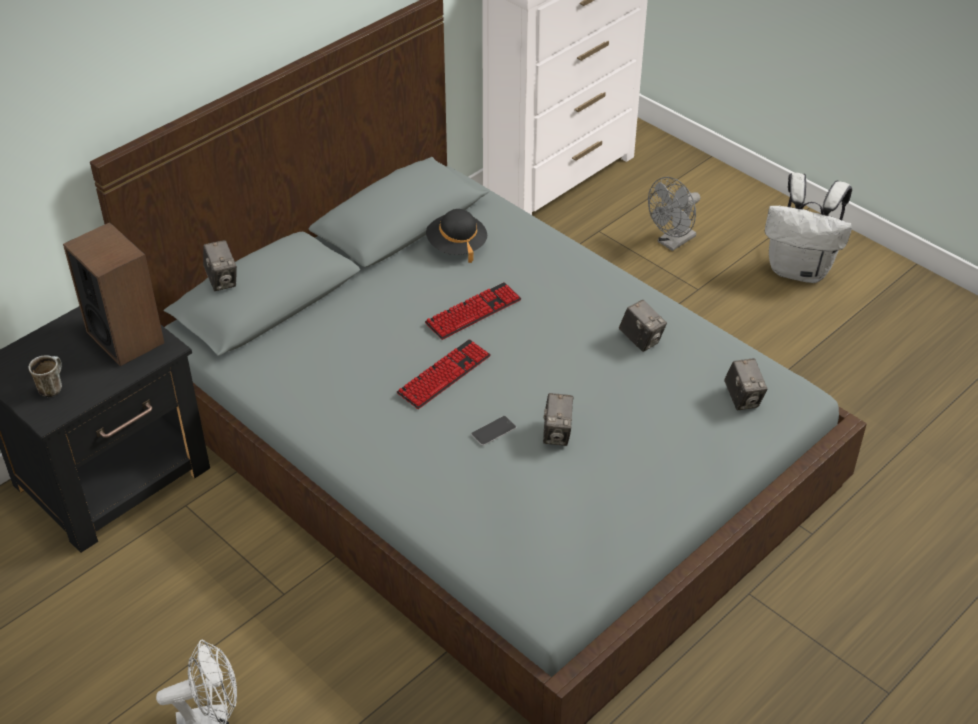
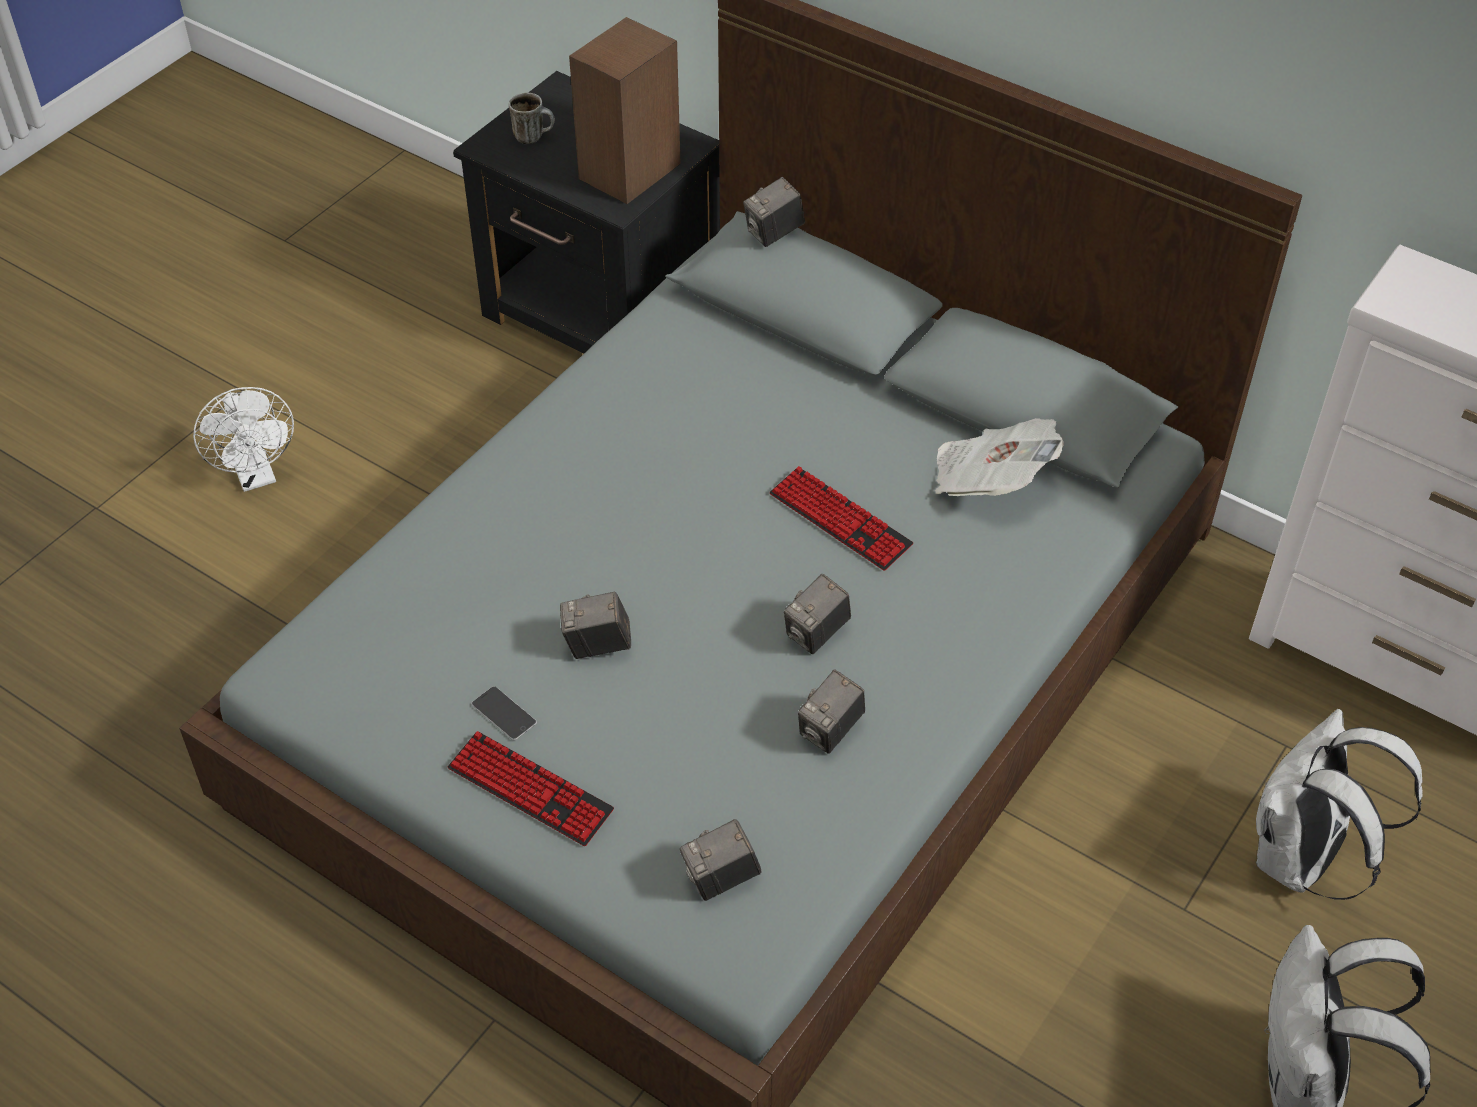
camera: 80 degrees right, 5 degrees up
(444, 375) = (694, 507): keyboard -> keyboard (530, 790)
(456, 245) = (990, 480): black hat -> newspaper
(493, 431) = (591, 574): phone -> phone (504, 713)
(565, 335) = (816, 634): none -> camera
(672, 242) = (1301, 860): grey fan -> white backpack

